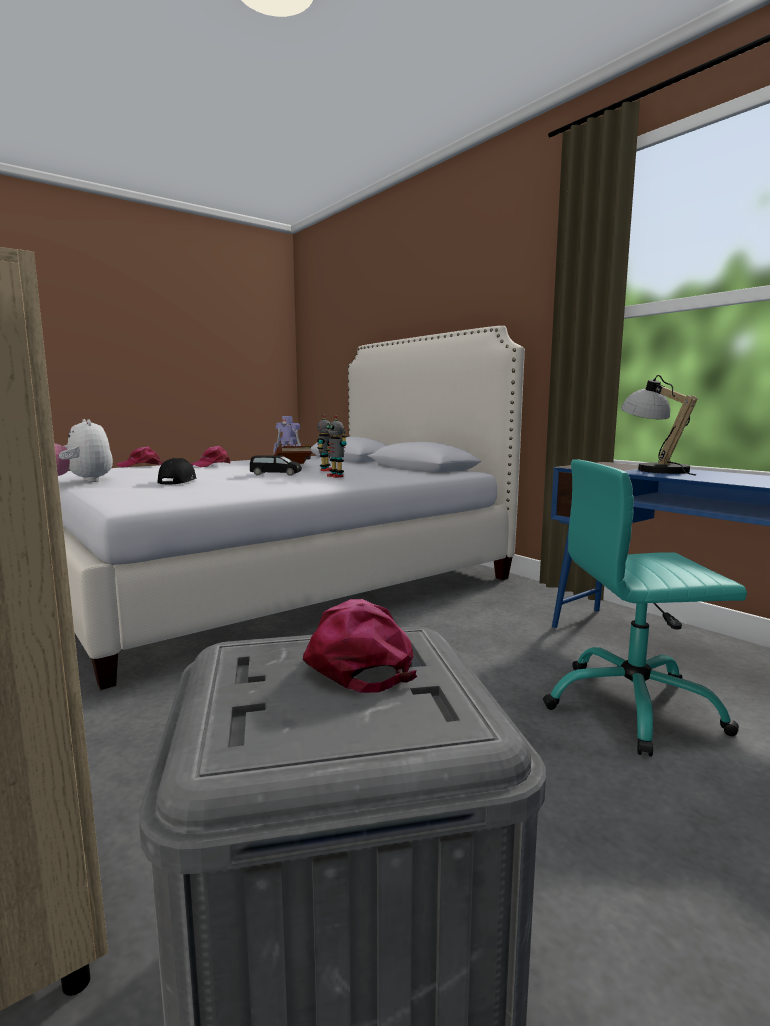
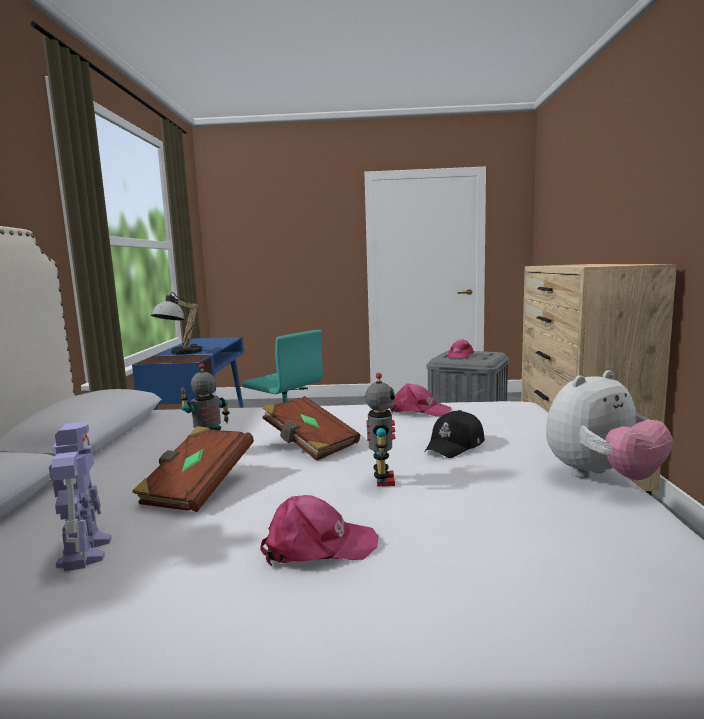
camera: 140 degrees left, 0 degrees up
(82, 481) = (601, 477): plush toy -> plush toy turned 60 degrees clockwise
(140, 465) = (503, 617): pink cap -> pink cap (419, 411)
(276, 474) = (310, 444): black toy car -> brown book
(336, 476) = (260, 425): toy robot -> toy robot (382, 480)

